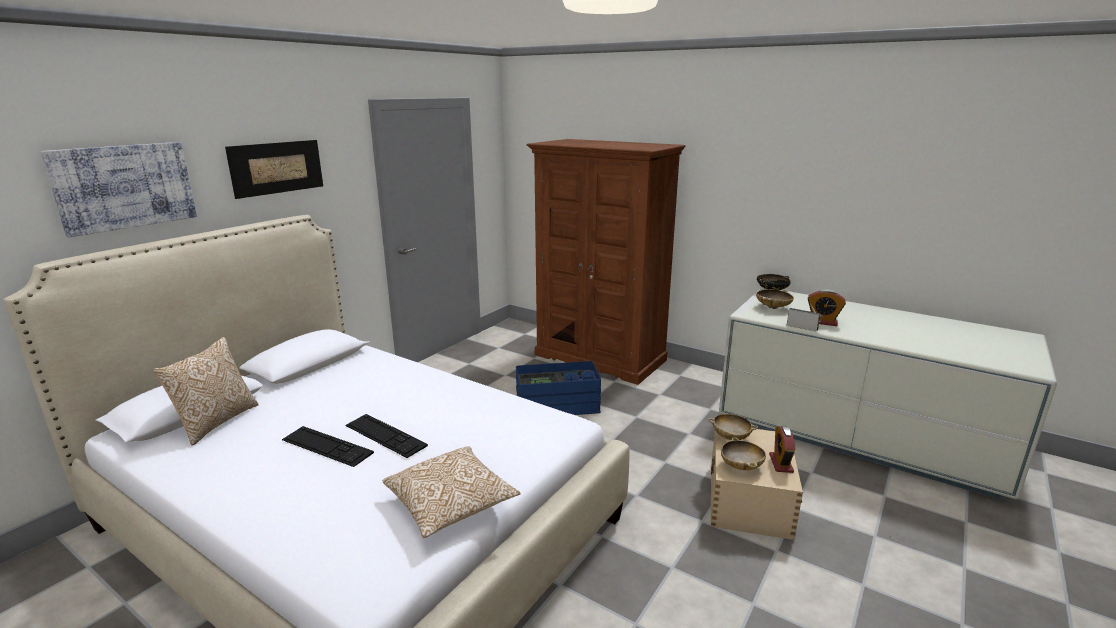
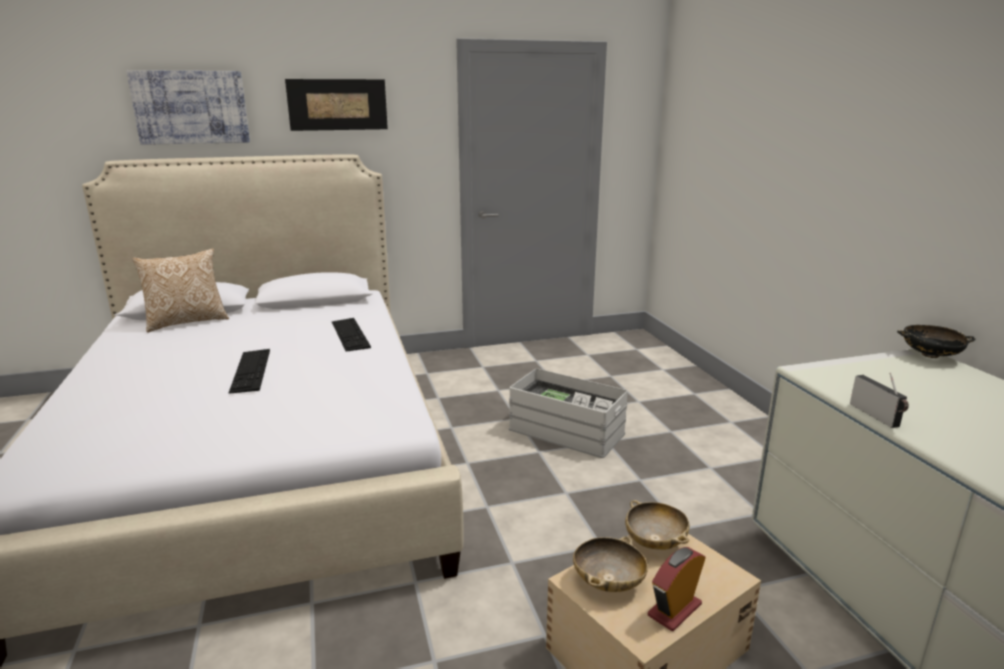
camera: 40 degrees right, 0 degrees up
(327, 446) = (203, 362): keyboard -> keyboard (350, 334)
(451, 505) = (181, 443): pillow -> none
(557, 404) = (567, 430): blue storage box -> grey storage box
(599, 358) = (690, 400): brown wardrobe -> none
(773, 307) = (879, 376): beige bowl -> none
(822, 322) = (936, 420): alarm clock -> none

